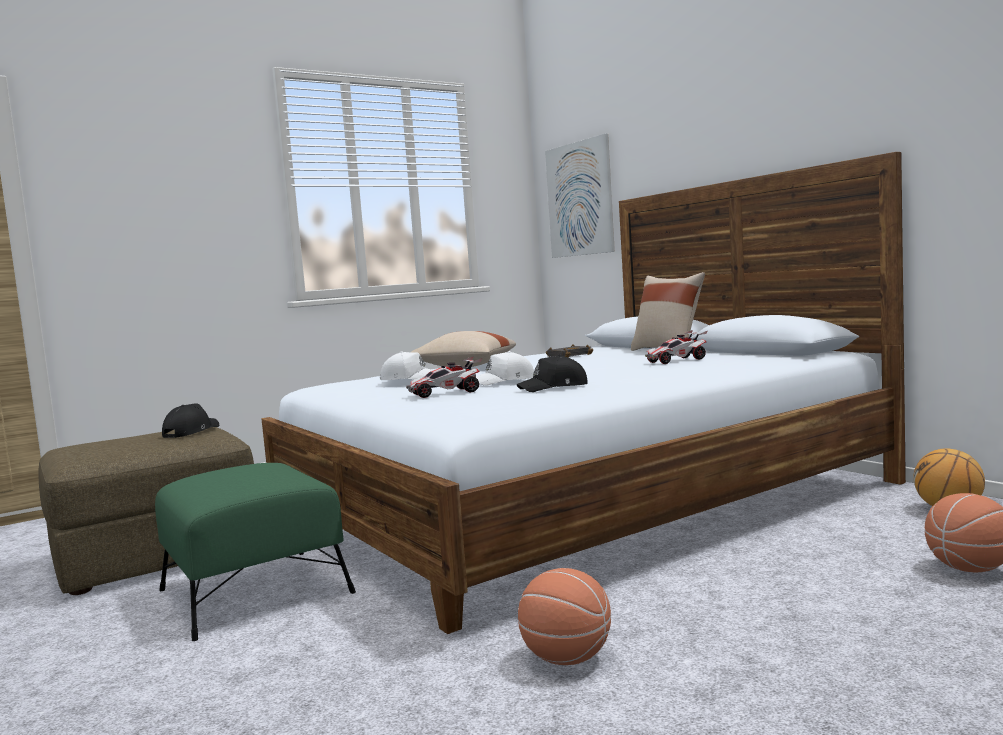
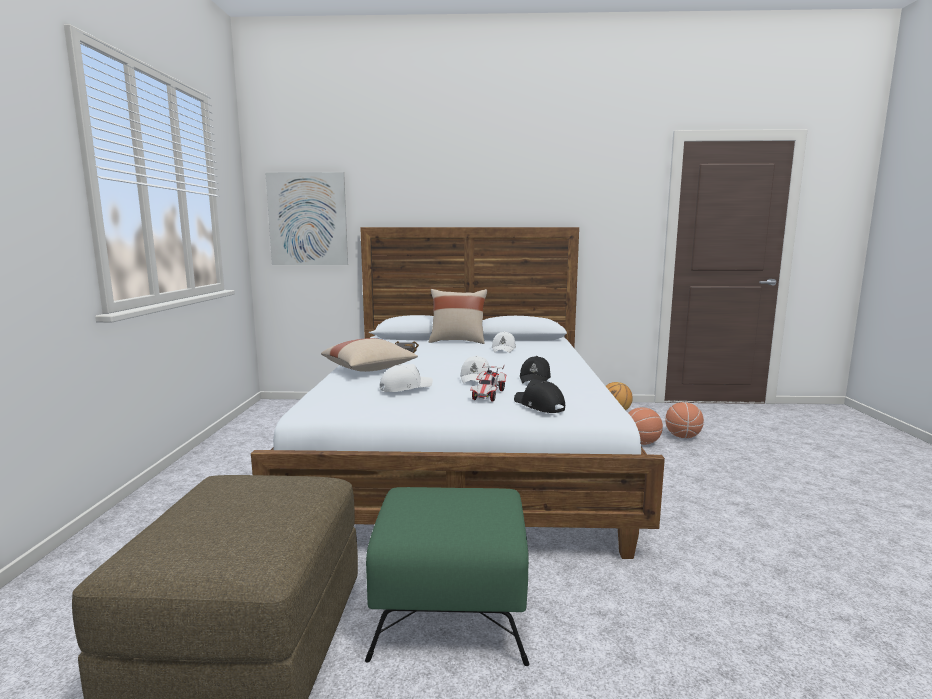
camera: 55 degrees left, 5 degrees up
(190, 432) = (256, 487): black cap -> black cap (538, 406)
(567, 658) = (699, 539): basketball -> basketball (641, 443)
(676, 361) = (504, 349): toy car -> white cap

